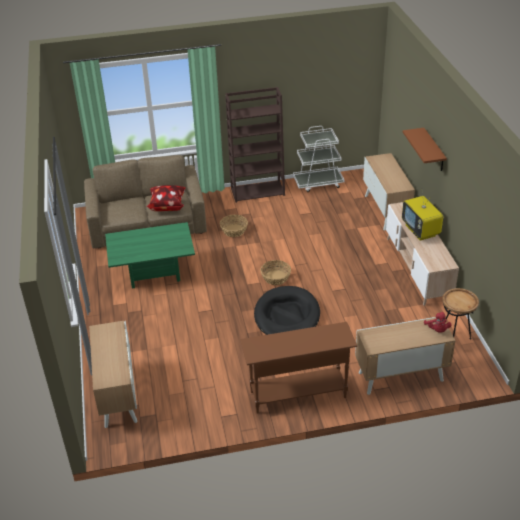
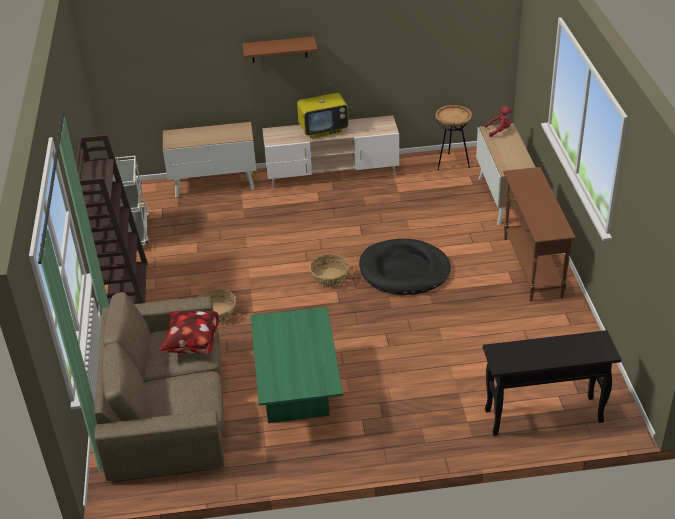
camera: 85 degrees left, 0 degrees up
(117, 394) = (542, 416): cabinet -> black console table

